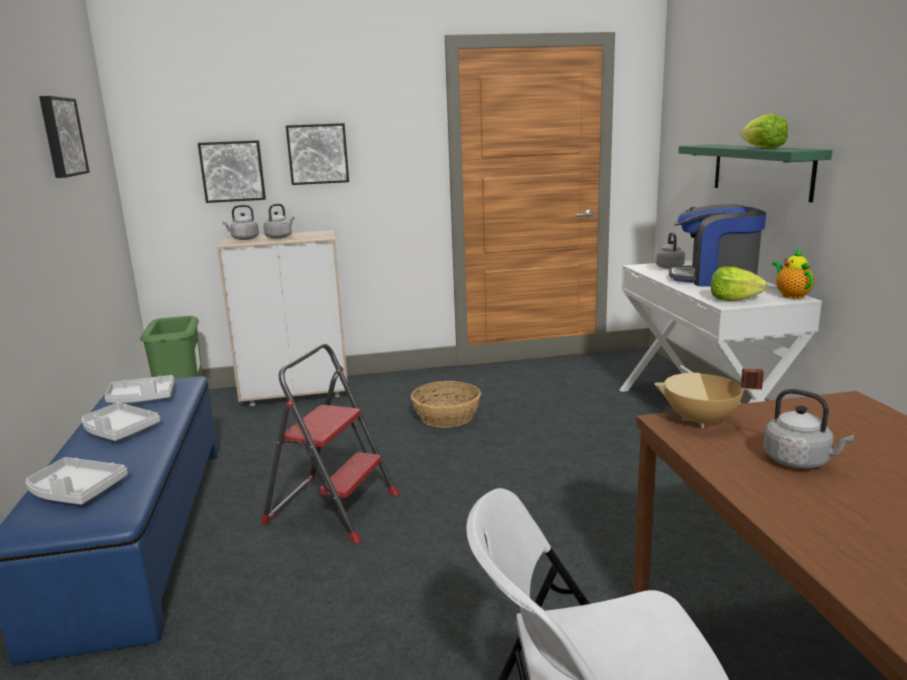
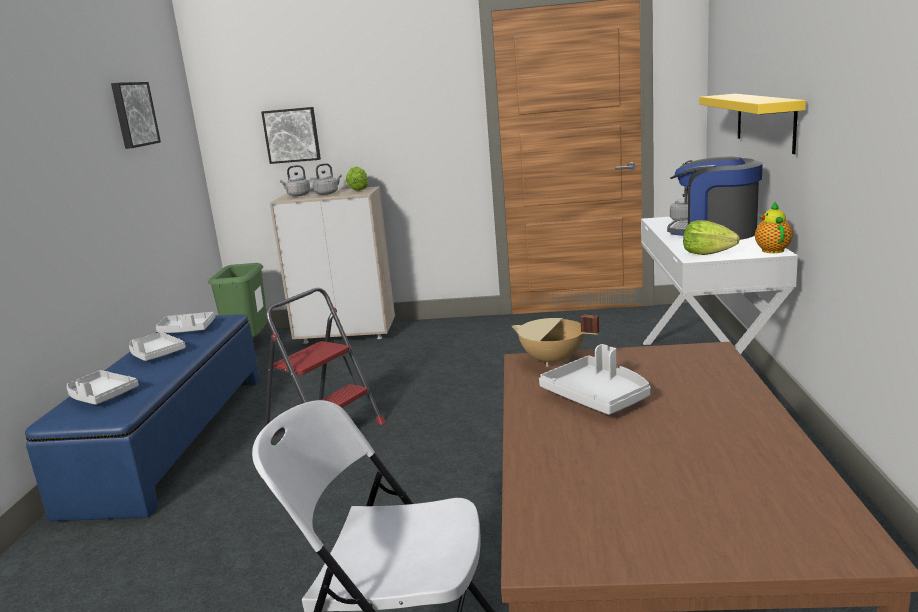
camera: 15 degrees right, 0 degrees up
(318, 154) = (364, 117): picture -> none
(447, 416) = (464, 360): basket -> none
(761, 170) = (765, 121): green shelf -> yellow shelf
(762, 148) = (751, 99): lettuce -> lettuce (358, 189)
(799, 462) = (597, 397): grey kettle -> grey tray

